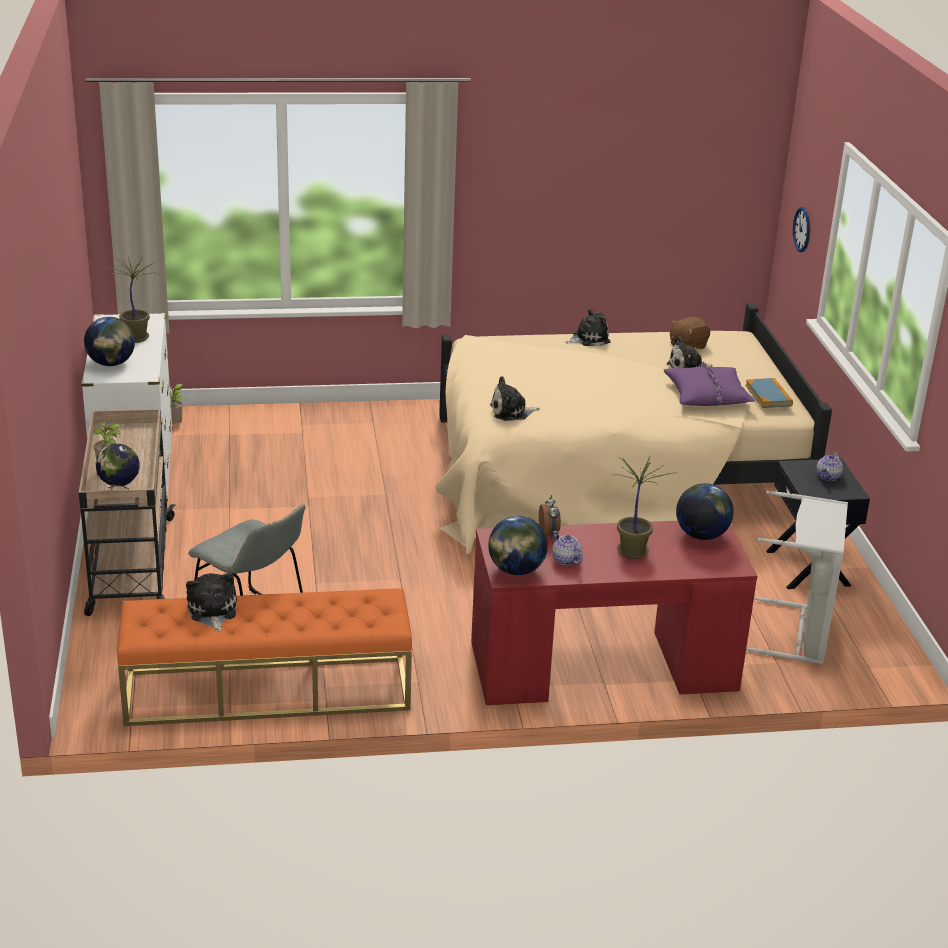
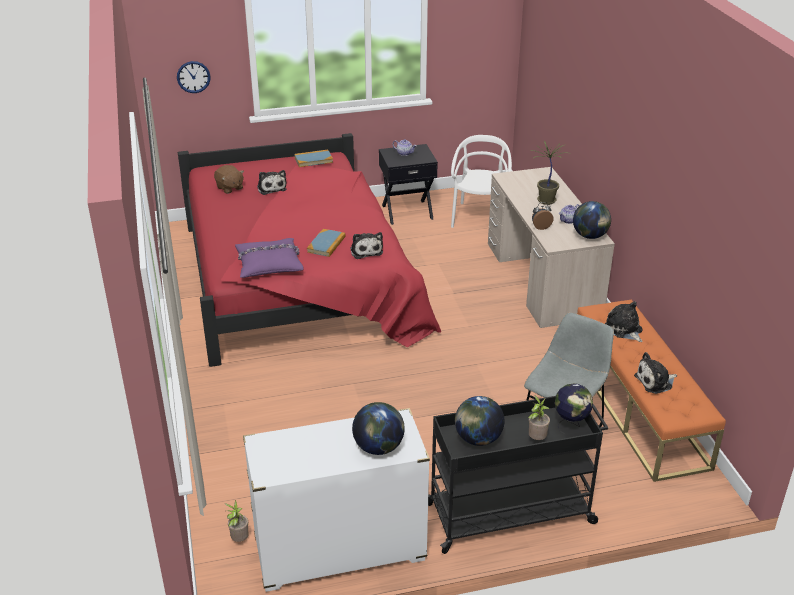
camera: 95 degrees left, 5 degrees up
(131, 566) = (511, 513): beige cart -> black cart
(137, 338) = (312, 442): potted plant -> none
(530, 390) = (326, 244): none -> book
(588, 339) = (219, 226): plush toy -> plush toy (624, 329)
(602, 665) = (542, 279): red desk -> beige desk
(609, 473) = (300, 281): beige bed -> red bed
(701, 535) = (516, 180): globe -> globe (478, 439)
(707, 395) = (316, 180): purple pillow -> purple pillow (269, 264)
(798, 633) = (479, 217): grey laundry basket -> white chair

